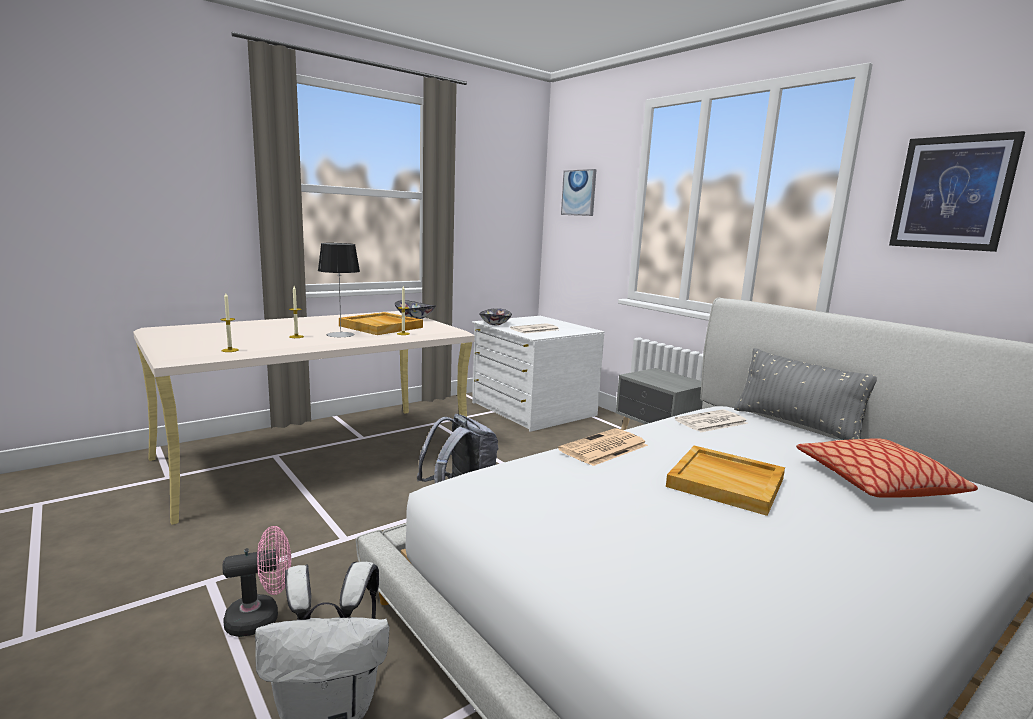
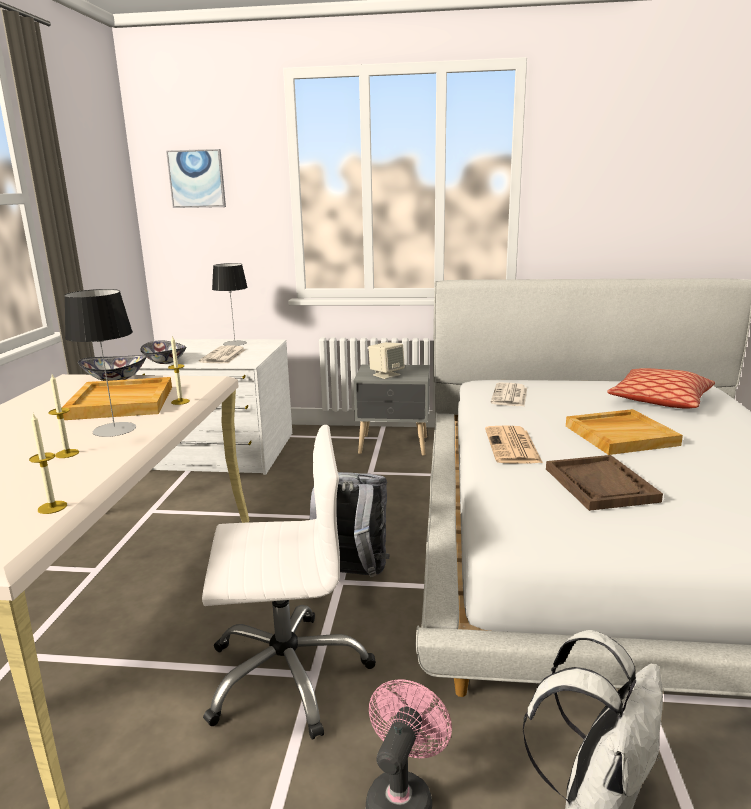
camera: 45 degrees left, 5 degrees up
(336, 530) = (287, 674): none -> white office chair
(563, 325) = (235, 343): none -> table lamp
(591, 497) = (600, 485): none -> brown tray
(653, 379) = (386, 375): none -> beige speaker
(796, 425) = (544, 379): grey pillow -> none
(952, 193) = (599, 172): picture -> none

